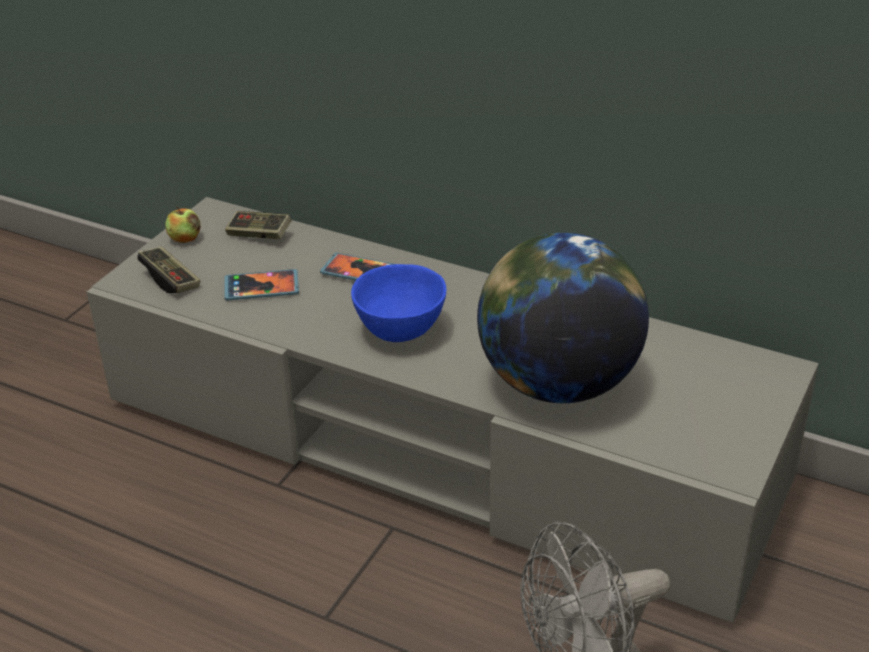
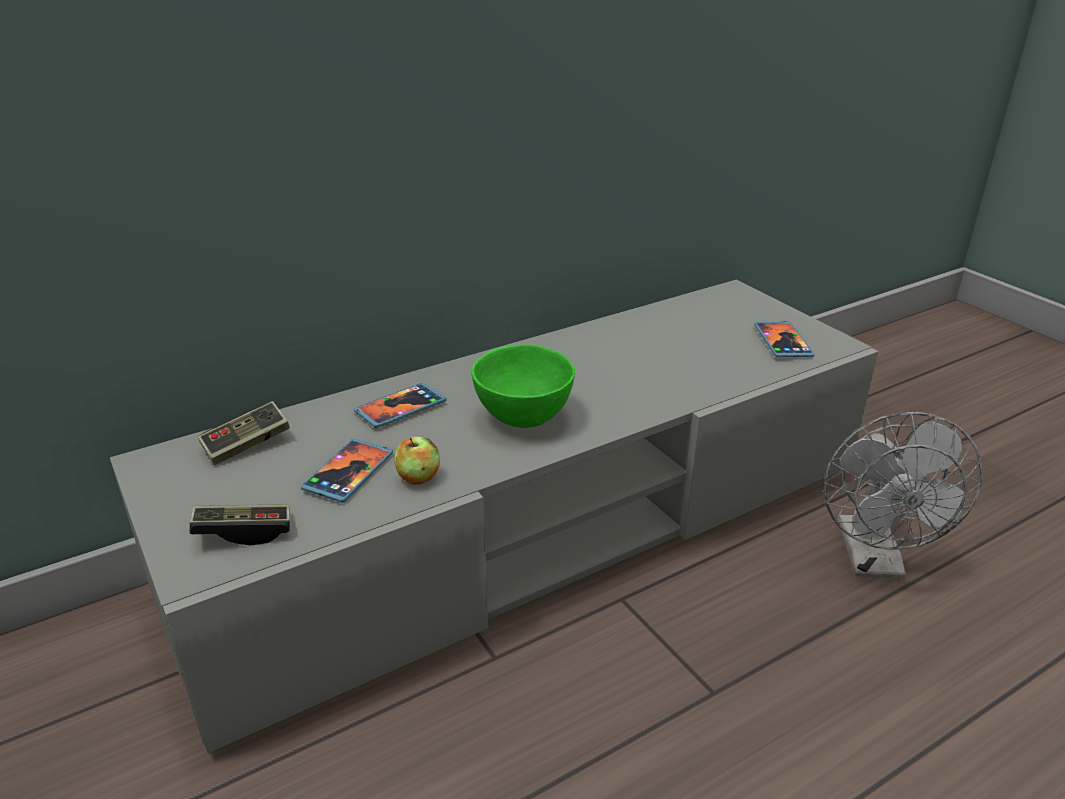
camera: 60 degrees left, 5 degrees down
(185, 238) = (173, 496): apple -> apple (418, 477)
(401, 330) = (523, 416): blue bowl -> green bowl
(557, 383) = (675, 371): globe -> none
(694, 433) = (782, 342): none -> phone

